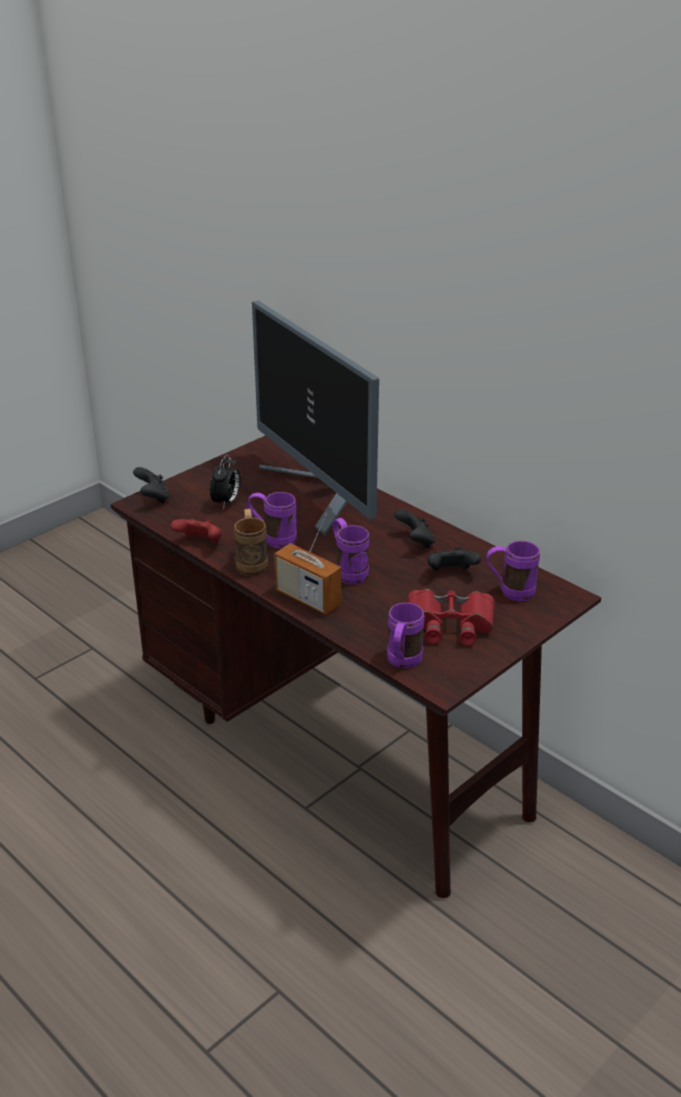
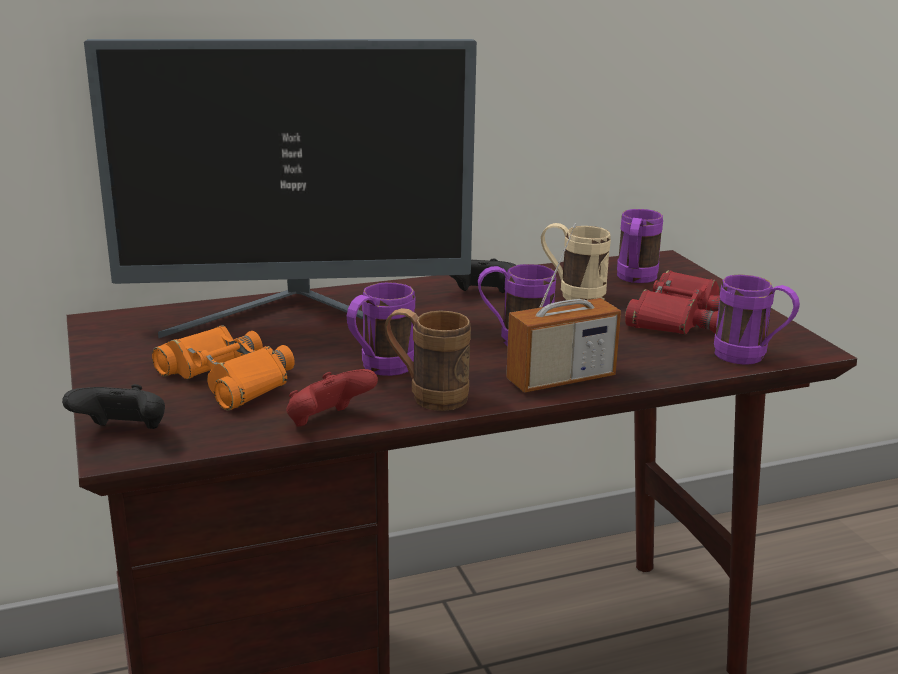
camera: 65 degrees left, 10 degrees down
(226, 502) = (227, 379): alarm clock -> orange binoculars
(451, 574) = (572, 295): black game controller -> beige mug

